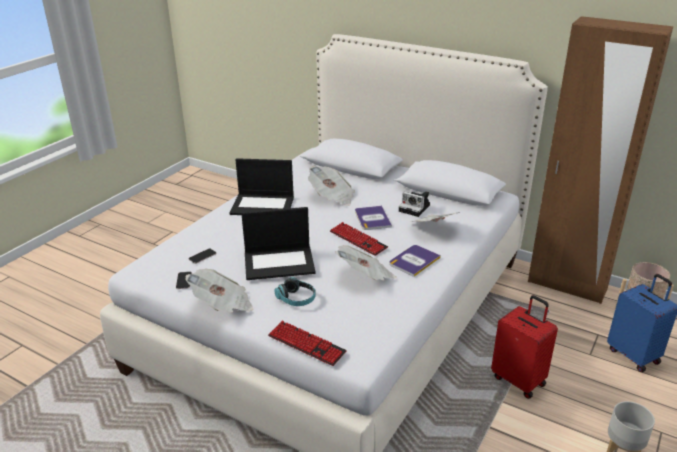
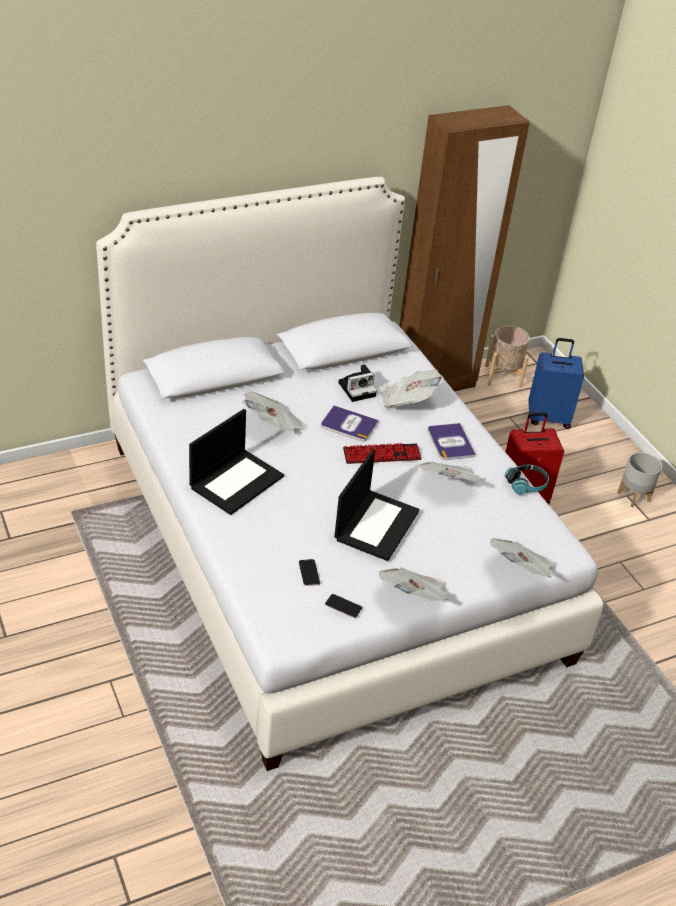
camera: 60 degrees left, 10 degrees up
(296, 299) = (446, 544): headphones -> headphones (526, 484)
(306, 344) = (522, 570): keyboard -> newspaper

